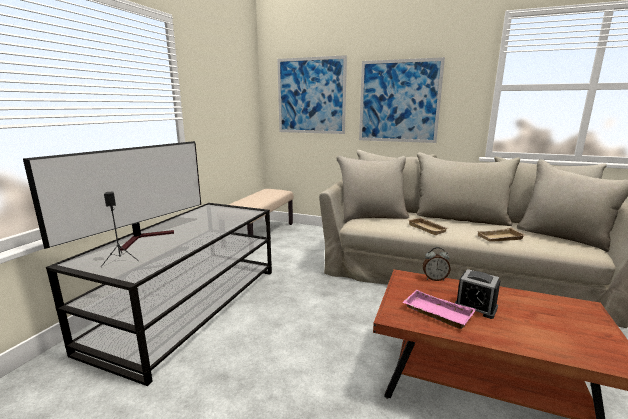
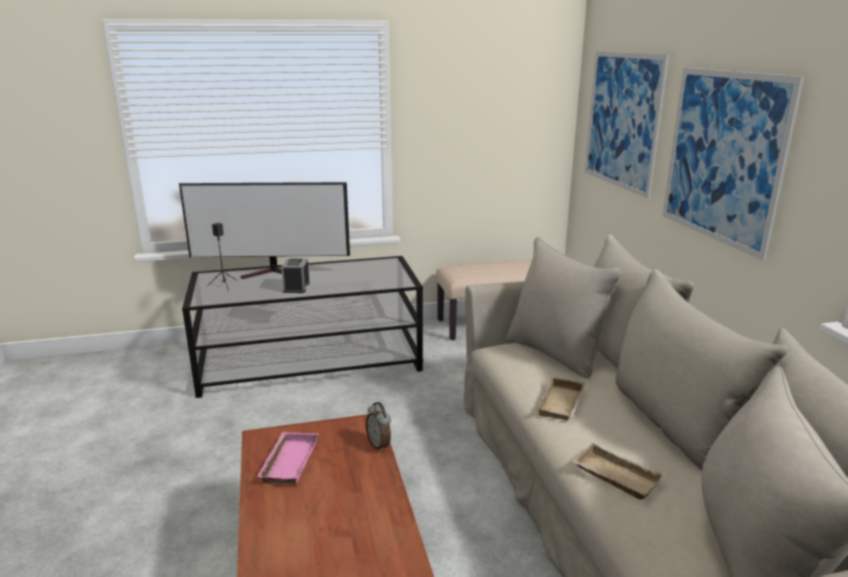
camera: 55 degrees right, 5 degrees up
(475, 307) = (326, 486): alarm clock -> alarm clock (296, 287)

